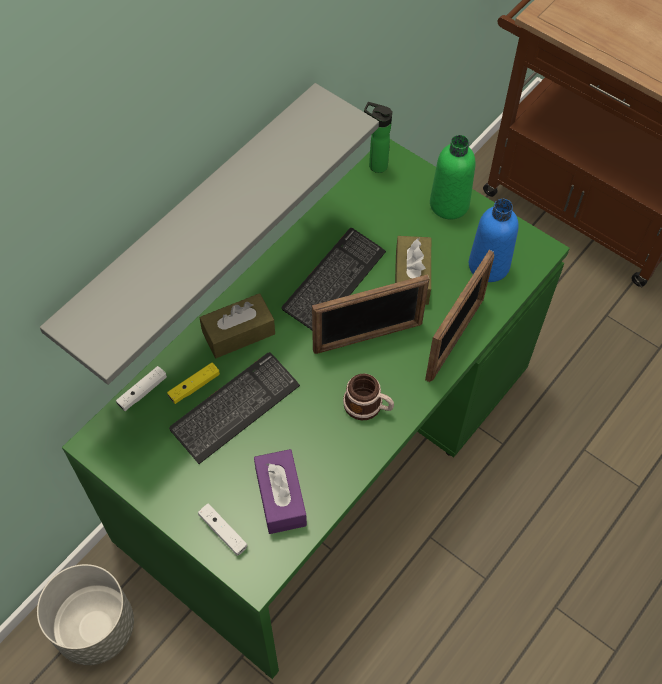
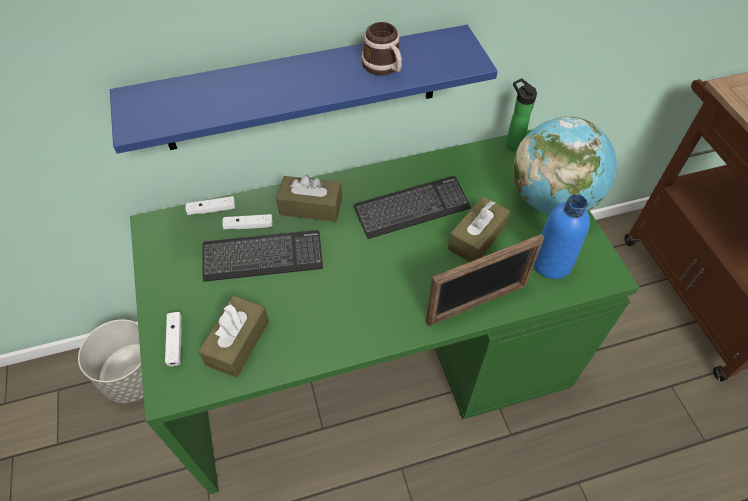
camera: 35 degrees right, 5 degrees down
(193, 224) = (301, 89): grey shelf -> blue shelf
(194, 386) = (248, 226): yellow game controller -> white game controller
(280, 497) = (238, 342): purple tissue box -> brown tissue box
(368, 337) = (405, 263): picture frame -> none
(368, 406) = (362, 314): mug -> mug (384, 67)
(449, 204) = (551, 200): green bottle -> globe

